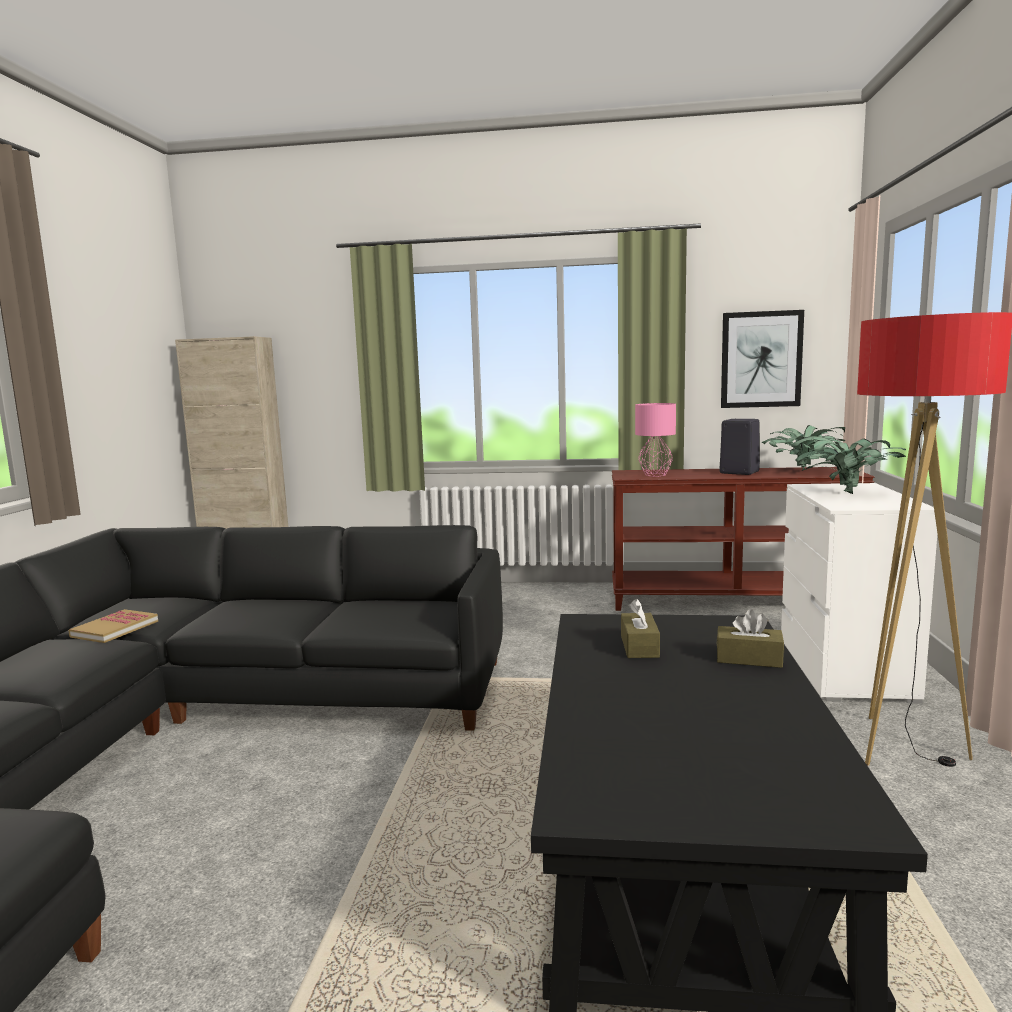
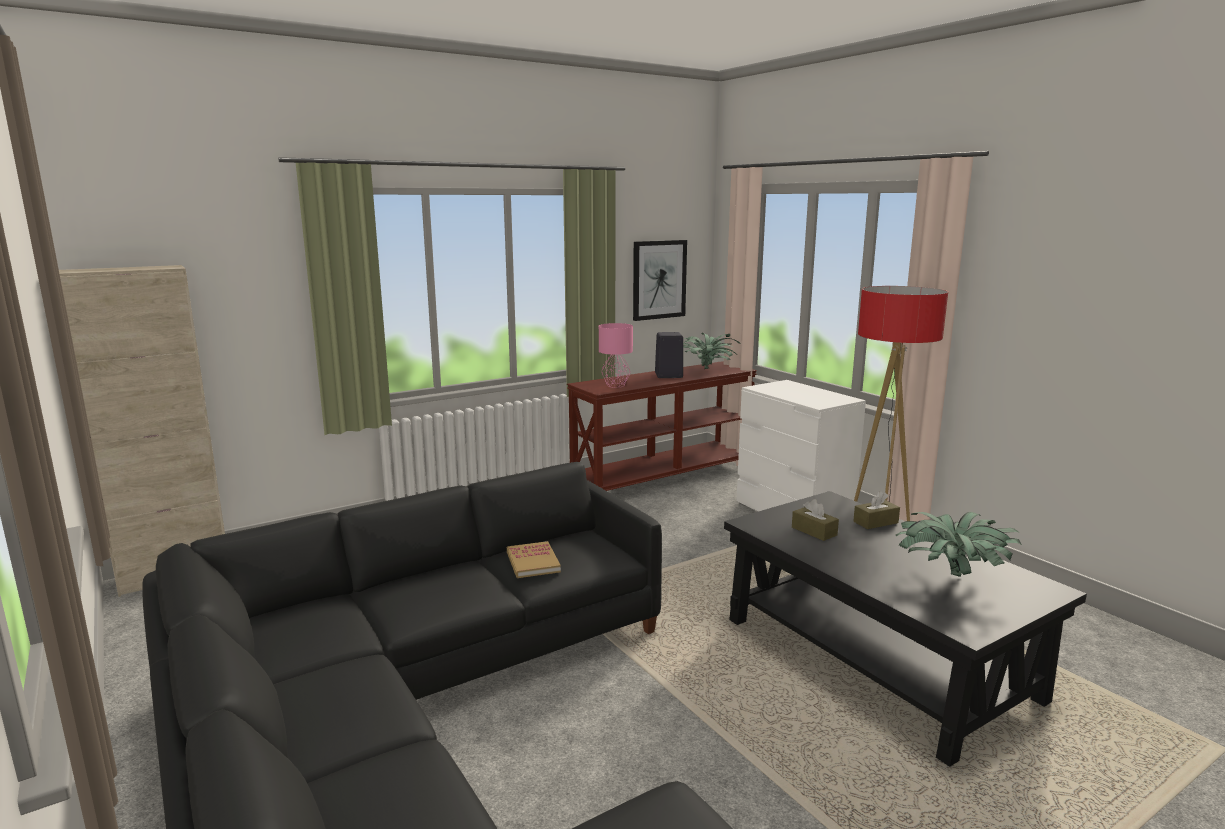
camera: 40 degrees left, 5 degrees up
(115, 629) = (328, 653): book -> book (533, 562)
(845, 493) = (793, 392): potted plant -> potted plant (951, 575)

